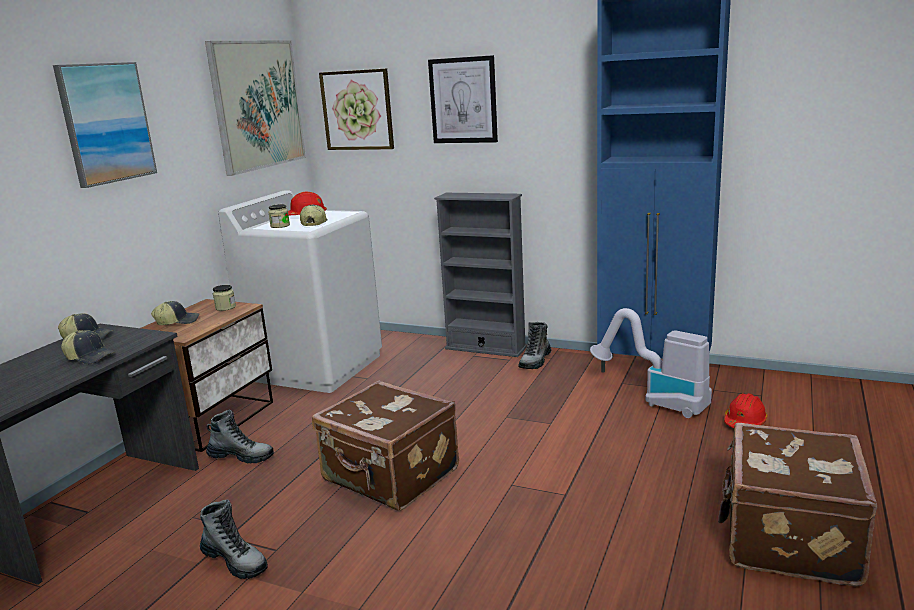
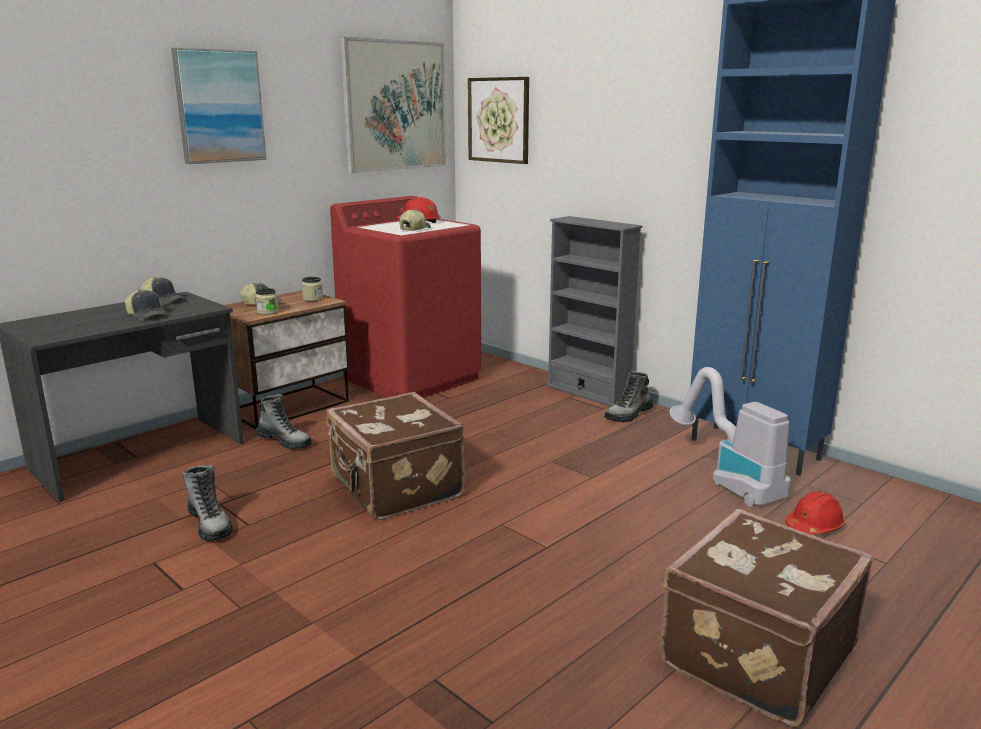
camera: 20 degrees right, 0 degrees up
(280, 226) = (383, 227): jar -> jar (267, 312)
(316, 367) = (411, 378): white washing machine -> red washing machine
(463, 100) = (597, 116): picture -> none

